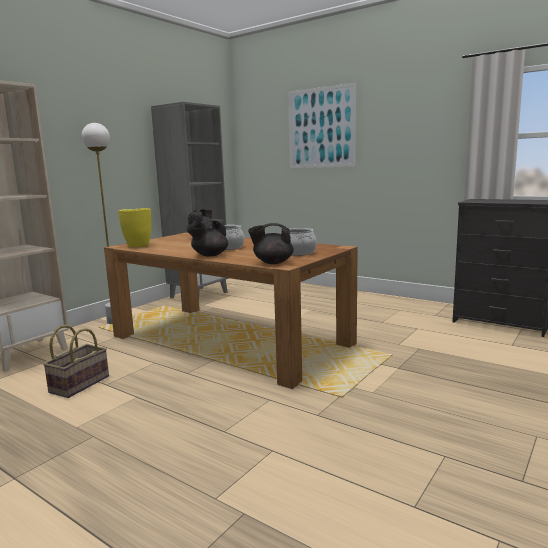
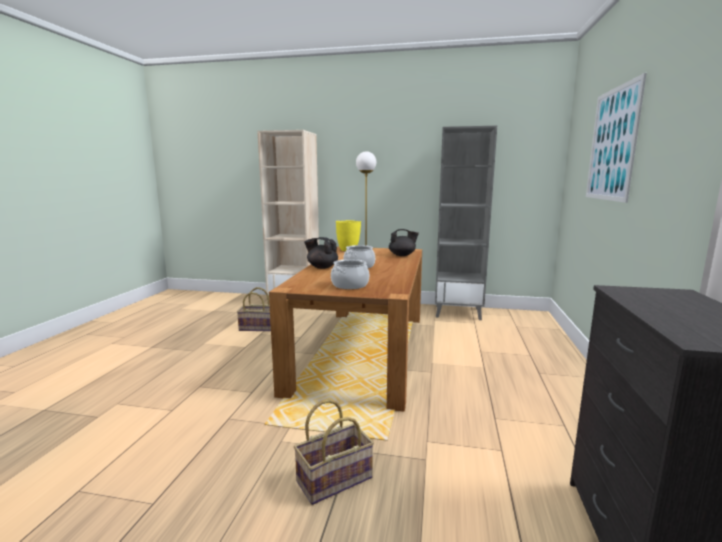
camera: 65 degrees right, 0 degrees up
(272, 262) = (298, 284): black teapot -> none
(431, 378) = (334, 478): none -> basket

